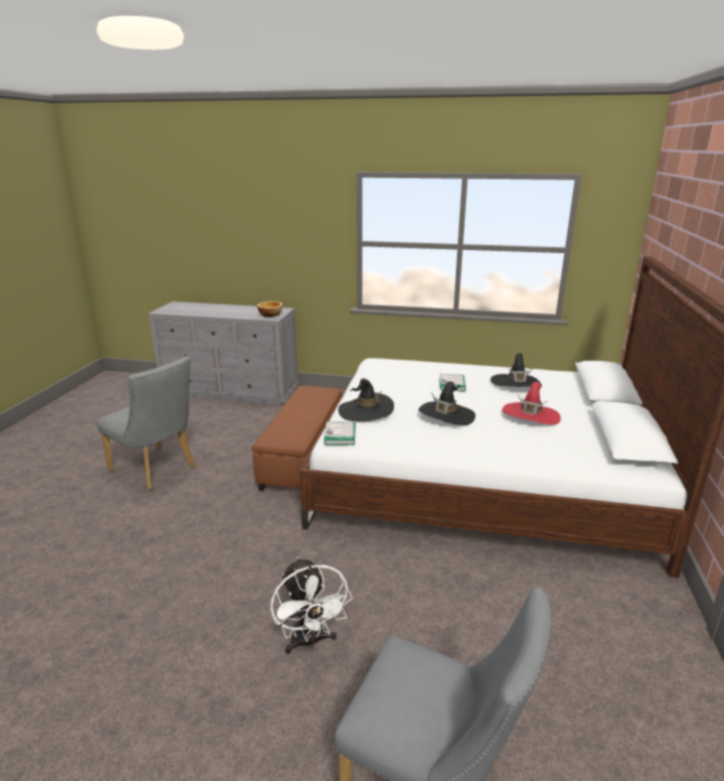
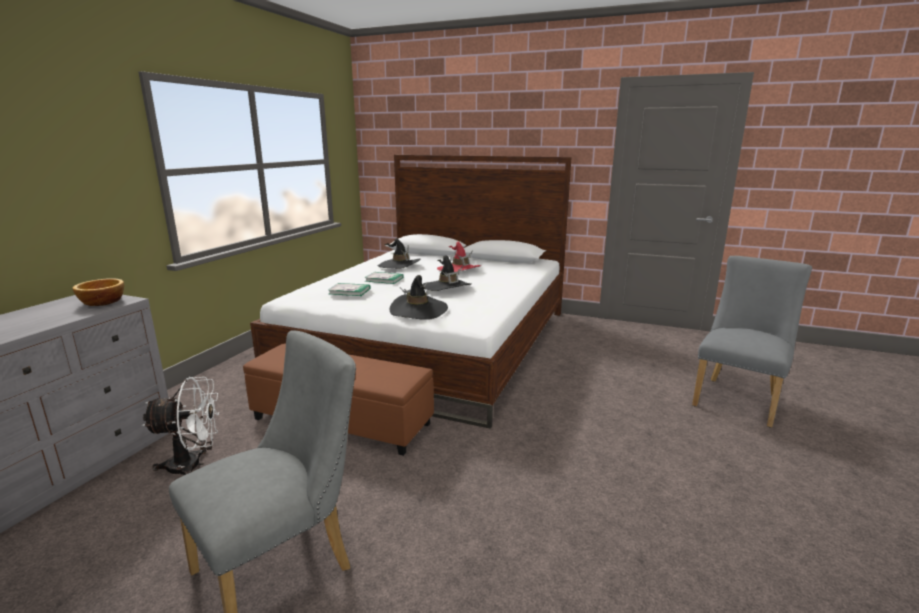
camera: 80 degrees left, 5 degrees down
(310, 642) = (642, 431): white fan -> white fan (193, 465)
(340, 435) = (466, 322): book -> book (349, 291)

